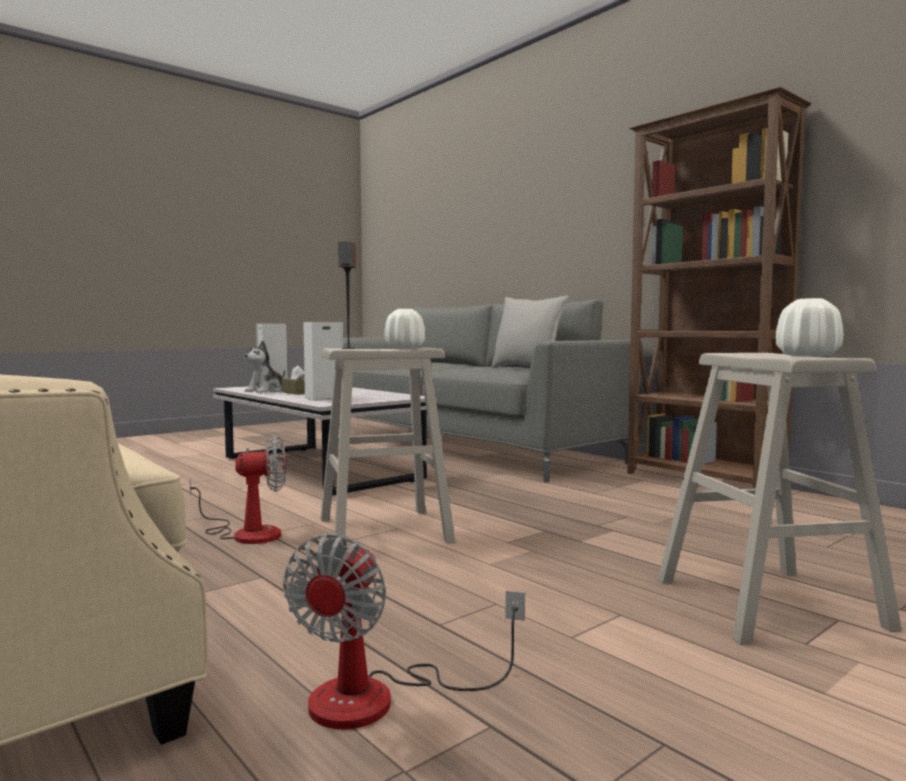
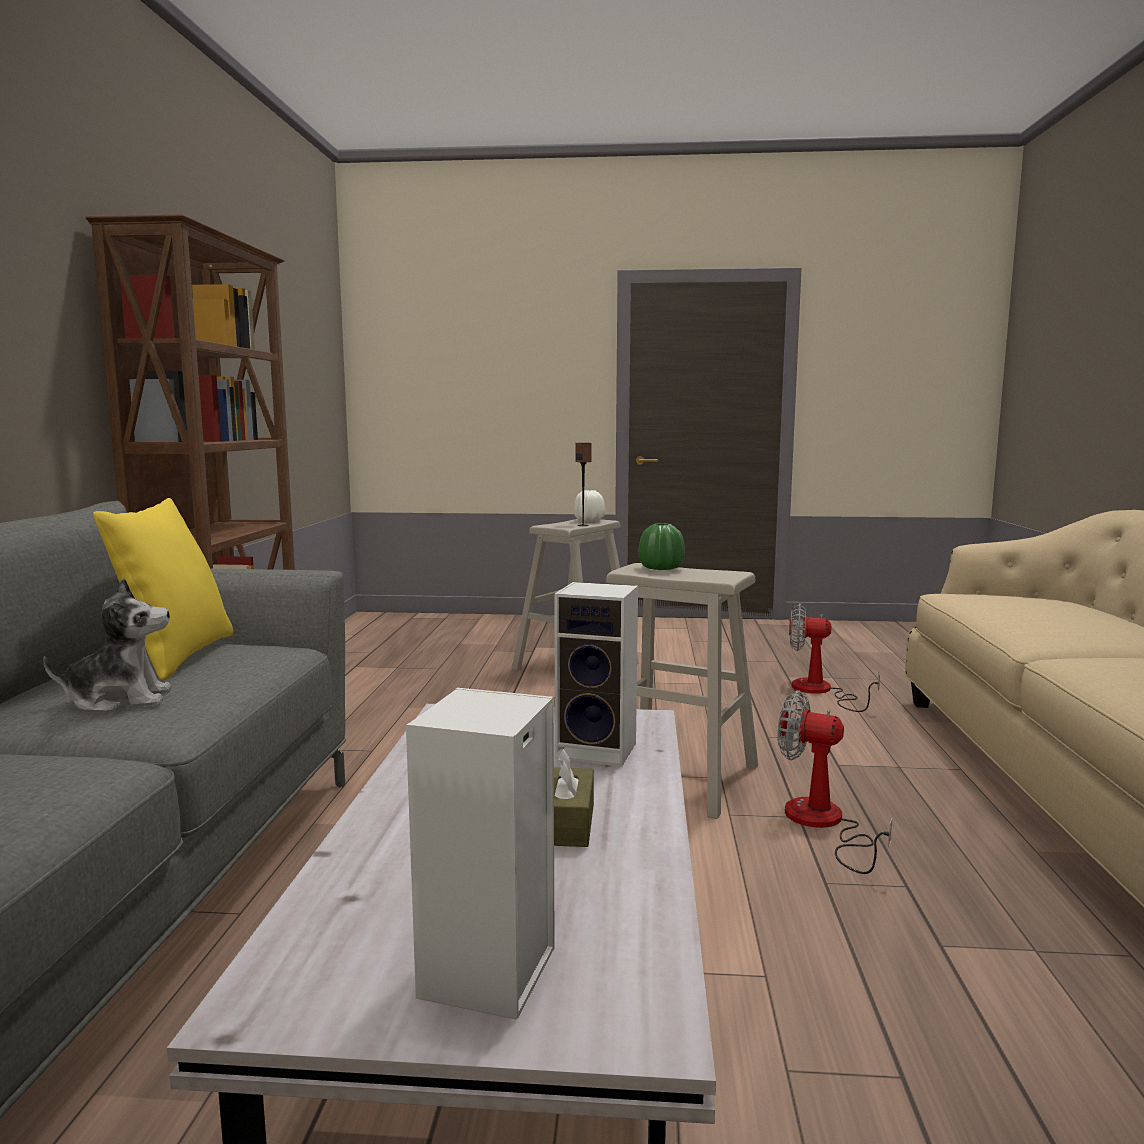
camera: 135 degrees left, 5 degrees up
(266, 391) = (605, 882): plush toy -> plush toy (119, 700)
(348, 348) = (726, 572): speaker -> speaker (583, 525)
(381, 698) = (820, 691): fan -> fan turned 135 degrees counterclockwise
(405, 348) = (661, 568): white vase -> green vase
(527, 369) = (176, 656): grey pillow -> yellow pillow

